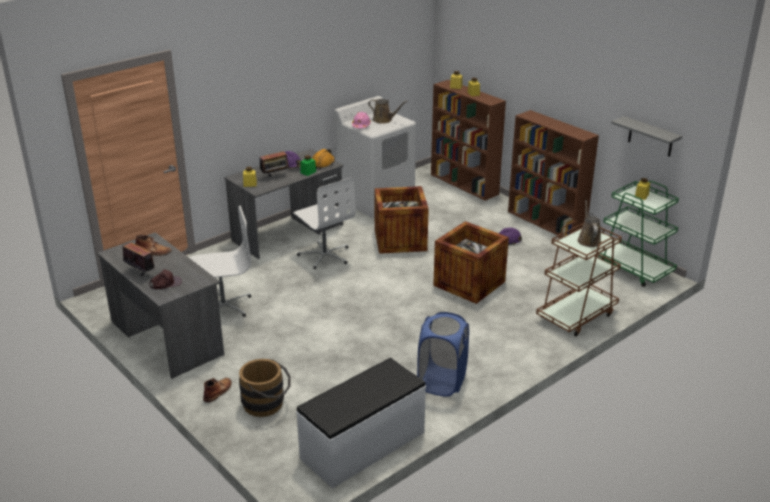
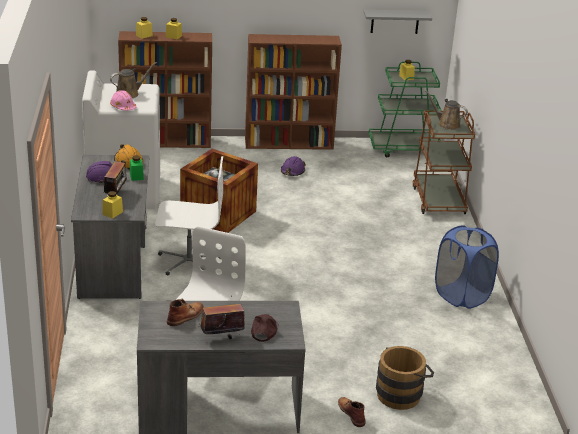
camera: 55 degrees left, 0 degrees up
(363, 446) = (509, 369): white bench -> none
(469, 283) = (335, 218): crate -> none

